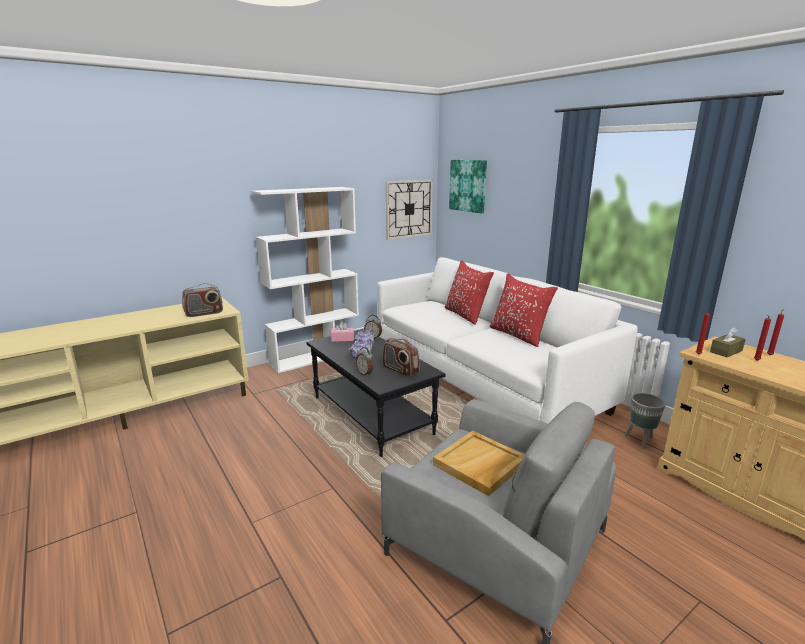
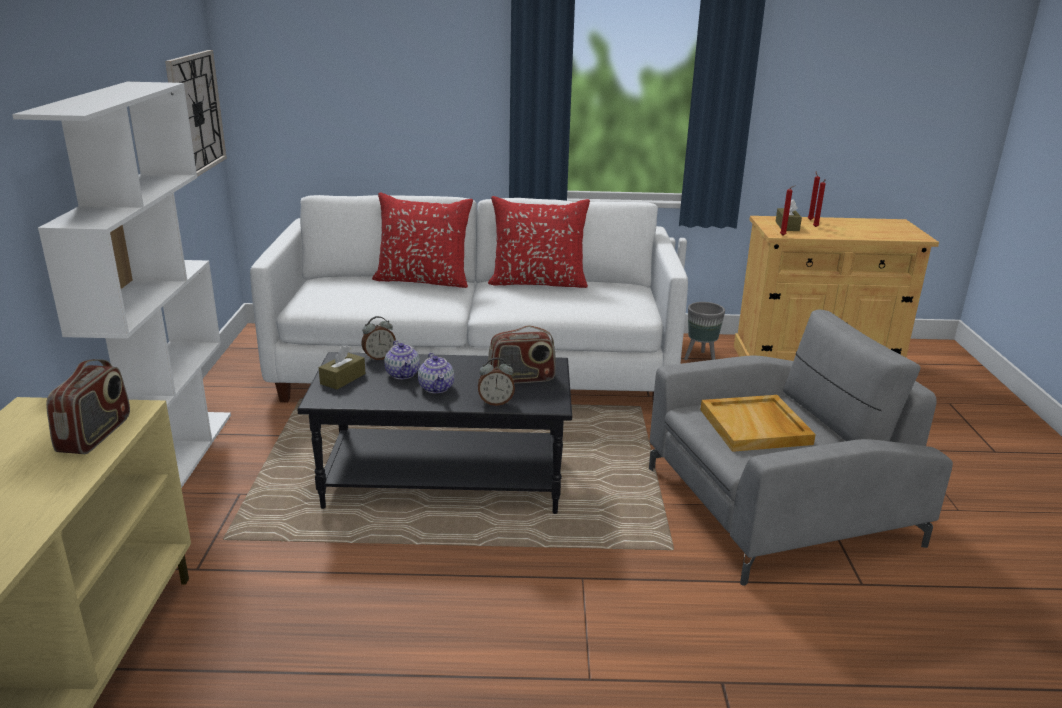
camera: 55 degrees left, 5 degrees up
(342, 339) = (343, 379): pink tissue box -> brown tissue box
(468, 185) = (304, 58): picture -> none

